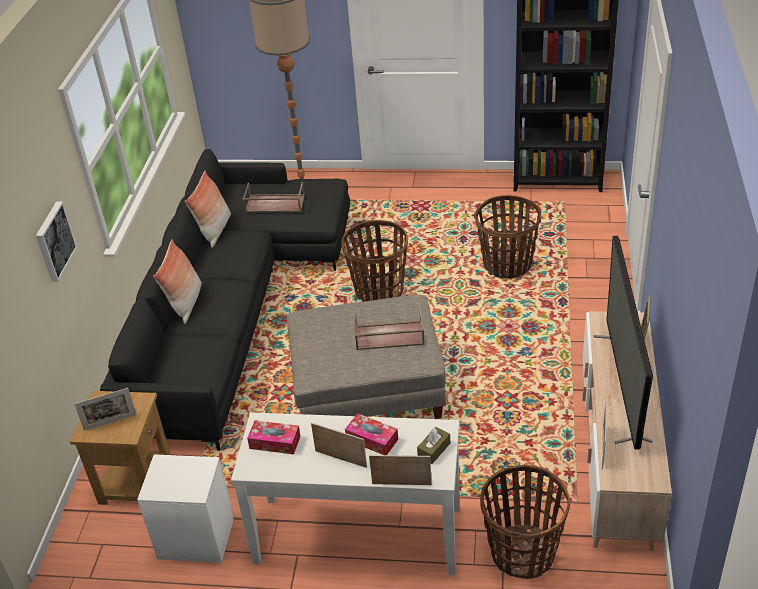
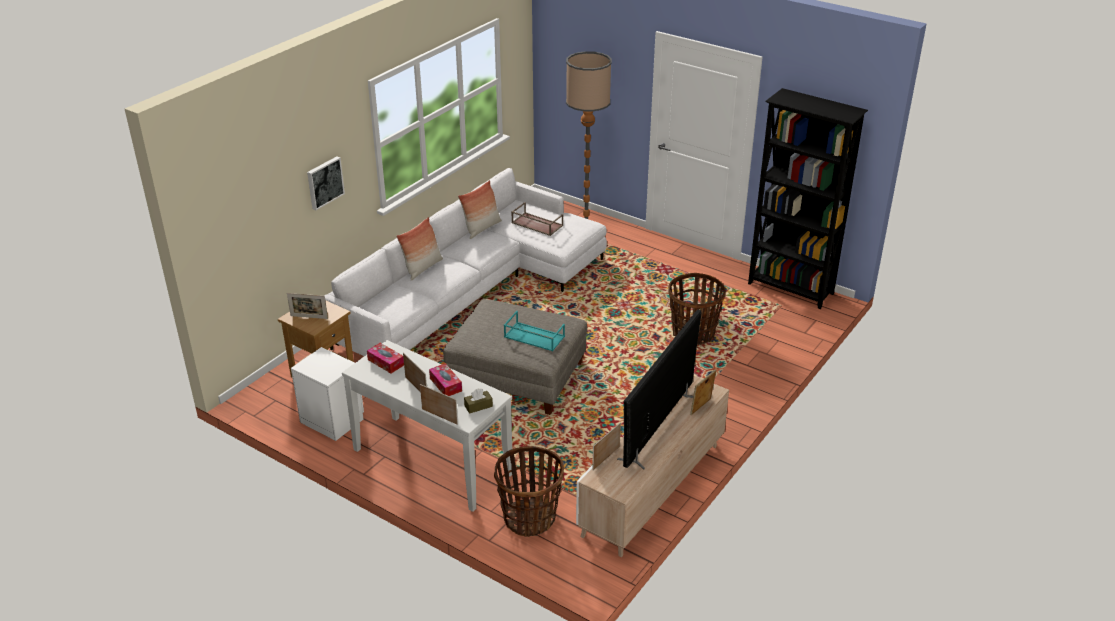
camera: 25 degrees right, 5 degrees down
(235, 306) = (473, 290): black sofa -> white sofa
(378, 290) = (581, 316): basket -> none
(388, 336) = (533, 337): brown tray -> turquoise tray

